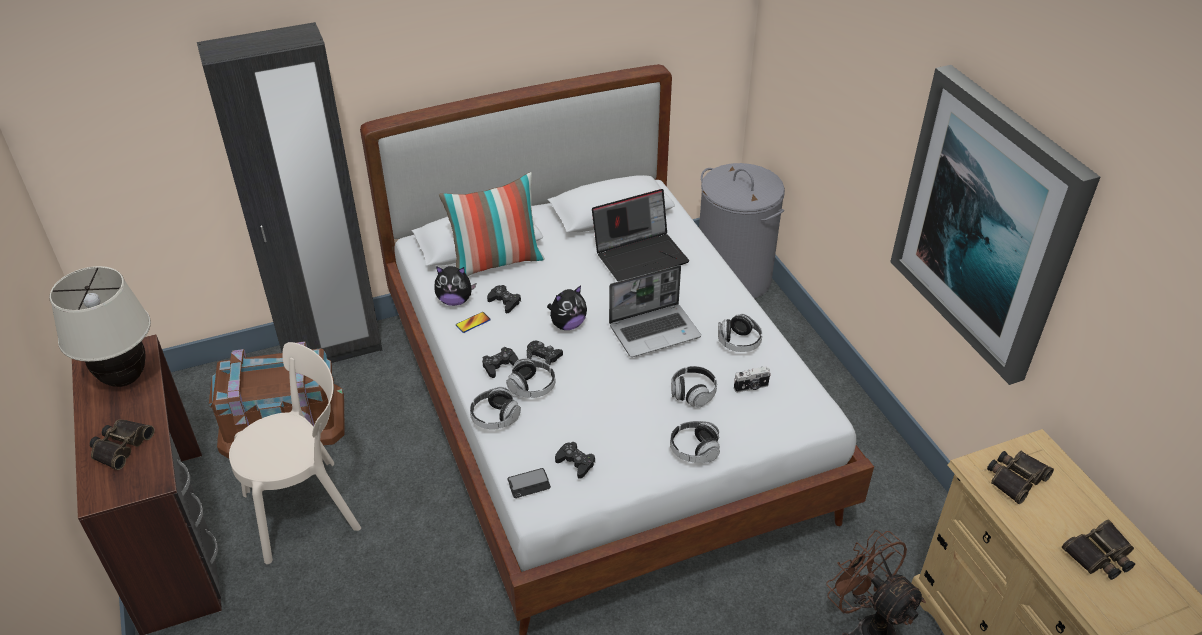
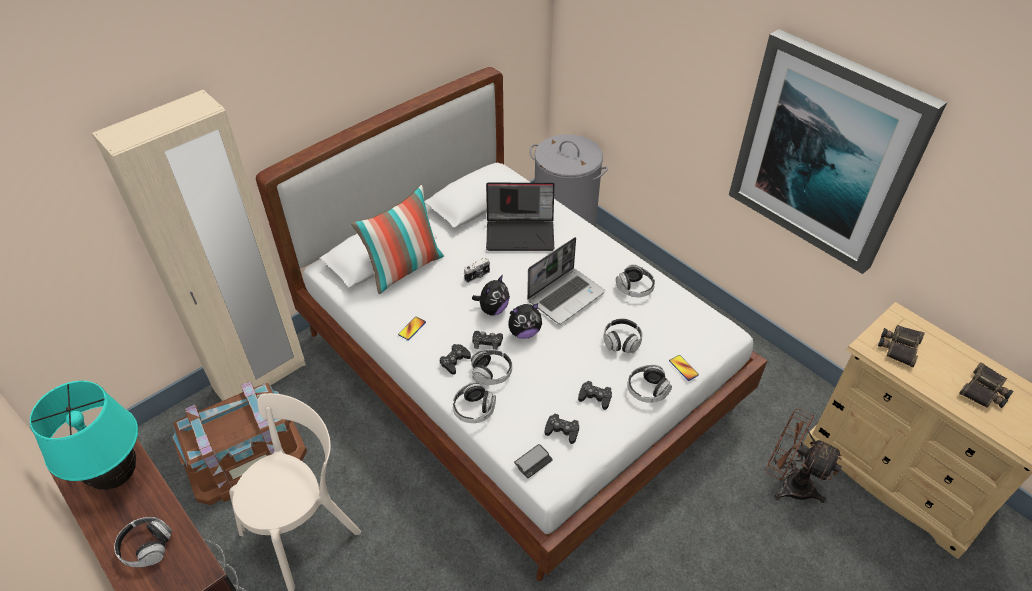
camera: 20 degrees left, 5 degrees up
(120, 446) = (147, 547): binoculars -> headphones
(125, 378) = (117, 476): beige table lamp -> turquoise table lamp
(332, 351) = (260, 377): black wardrobe -> beige wardrobe
(455, 301) = (386, 312): plush toy -> plush toy (524, 332)
(504, 302) = (429, 302): black game controller -> black game controller (595, 397)
(641, 255) = (521, 232): laptop -> laptop turned 45 degrees clockwise
(749, 438) = (683, 368): none -> phone
(751, 387) = (663, 324): camera -> camera (477, 276)

